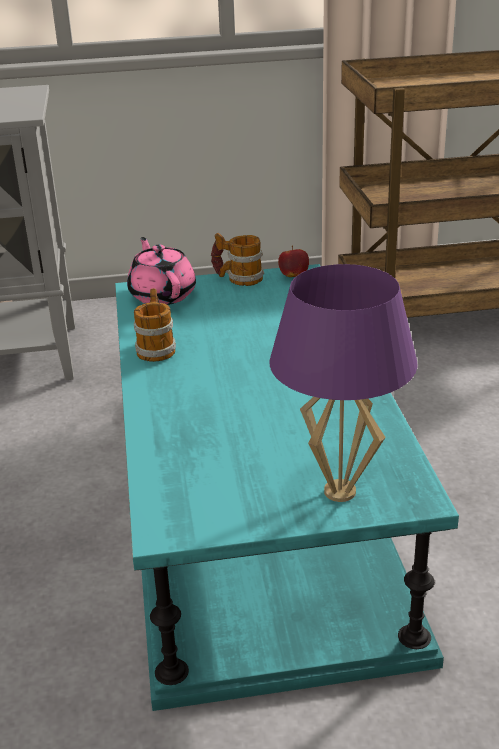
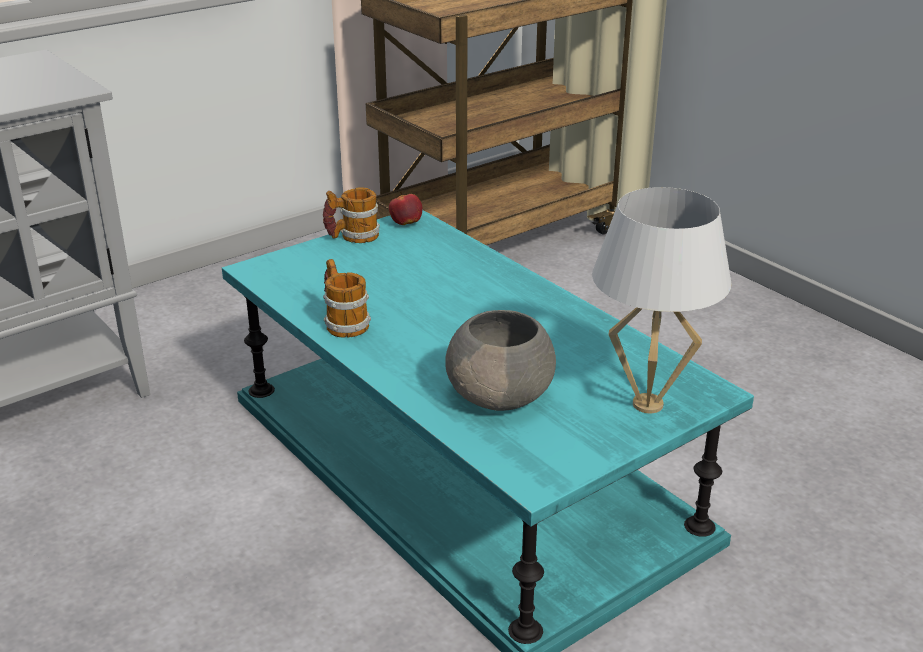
camera: 30 degrees left, 0 degrees up
(162, 295) = (290, 269): pink teapot -> none
(217, 444) = (502, 395): none -> grey bowl
(340, 492) = (648, 404): purple table lamp -> white table lamp

